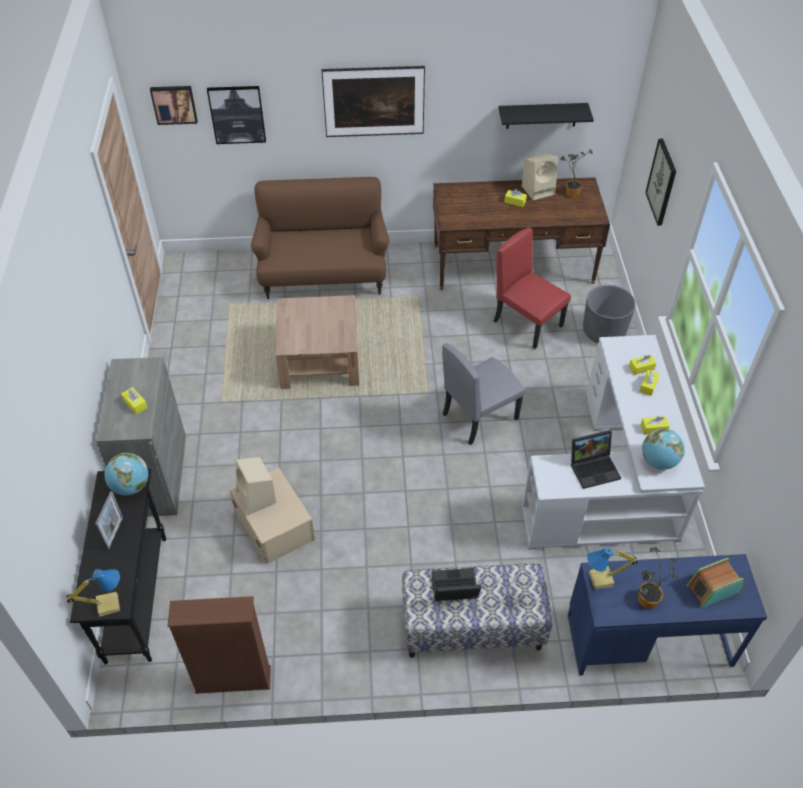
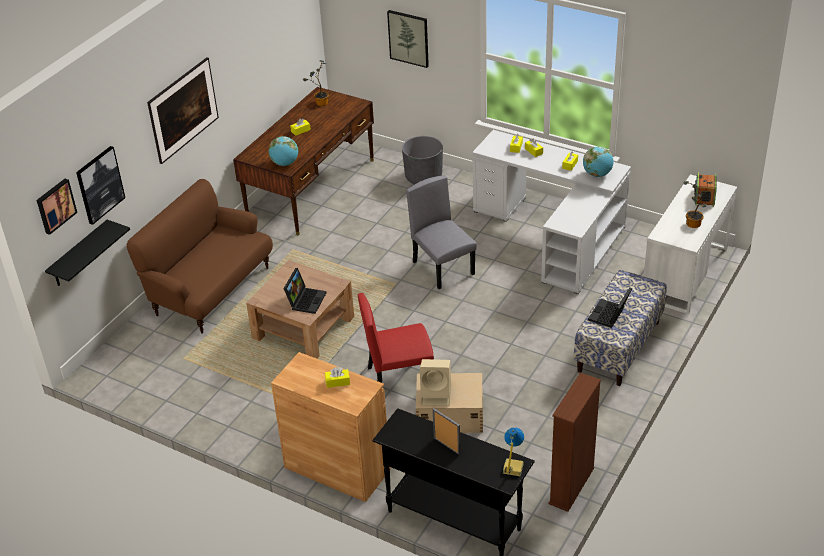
camera: 55 degrees left, 10 degrees down
(131, 486) = (407, 424): globe -> globe (285, 163)
(157, 475) = (337, 468): grey cabinet -> brown cabinet
(479, 416) = (443, 268): grey chair -> grey chair turned 150 degrees clockwise
(528, 323) = (379, 207): red chair -> red chair (399, 377)
(539, 190) = (300, 115): beige speaker -> none
(541, 115) = (277, 55): black shelf -> black shelf (79, 254)
(594, 467) = (576, 204): laptop -> laptop (305, 300)
(601, 579) = (666, 235): table lamp -> none
(648, 639) = (685, 273): blue desk -> white desk

